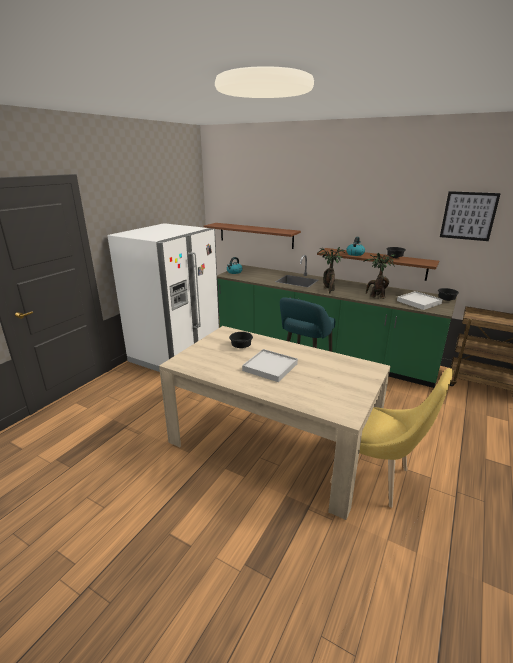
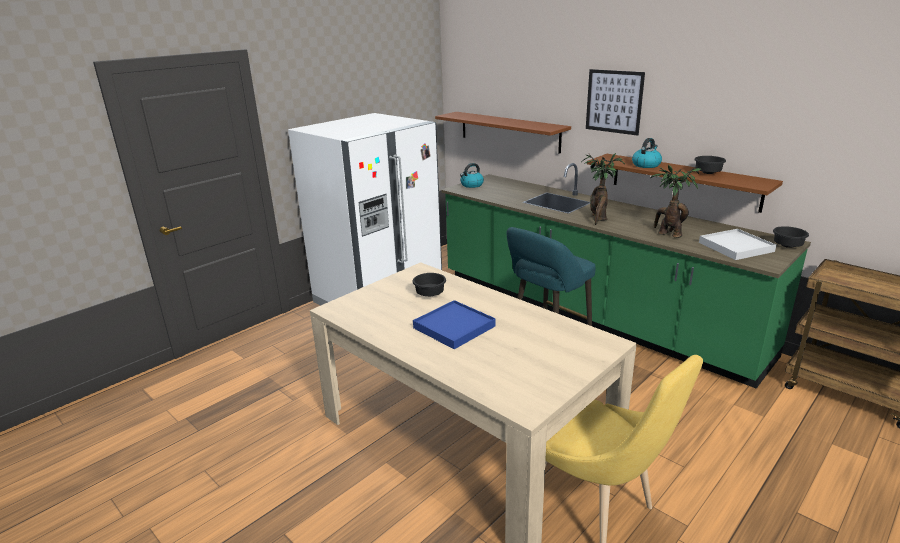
camera: 15 degrees right, 0 degrees up
(270, 367) = (454, 327): white tray -> blue tray
(468, 216) = (832, 108): picture -> picture (614, 101)

